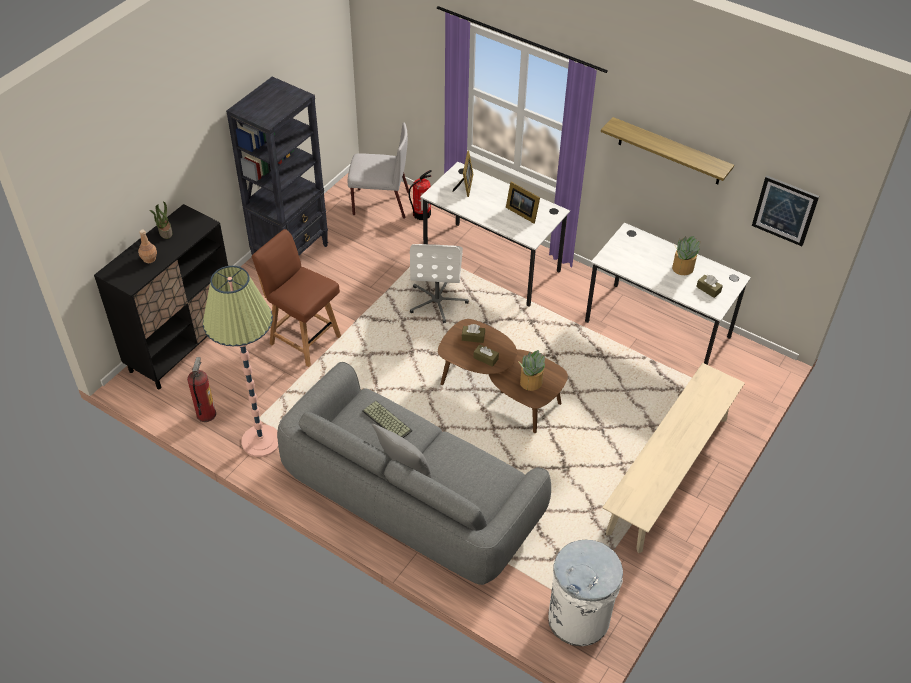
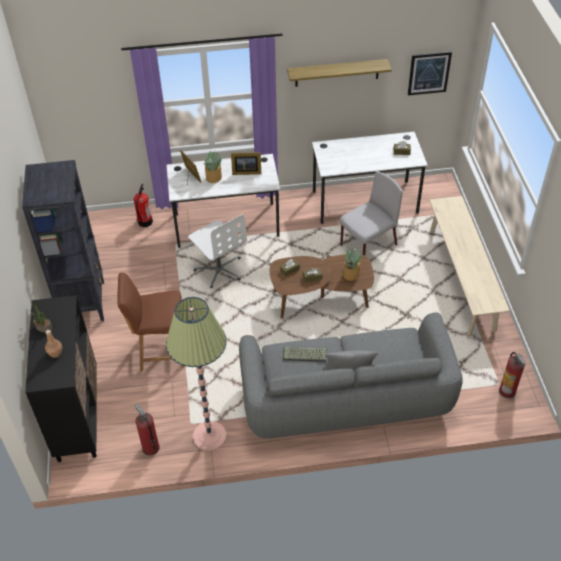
camera: 40 degrees left, 0 degrees up
(380, 203) = (108, 232): grey chair -> grey chair (367, 245)
(579, 618) = (507, 391): white trash can -> fire extinguisher
(682, 268) = (374, 148): potted plant -> potted plant (213, 178)

